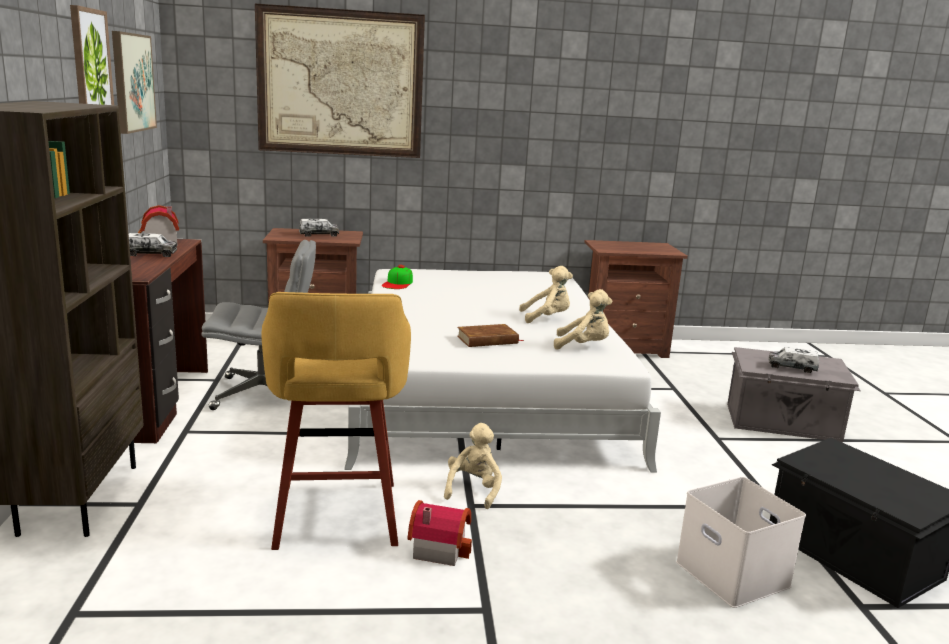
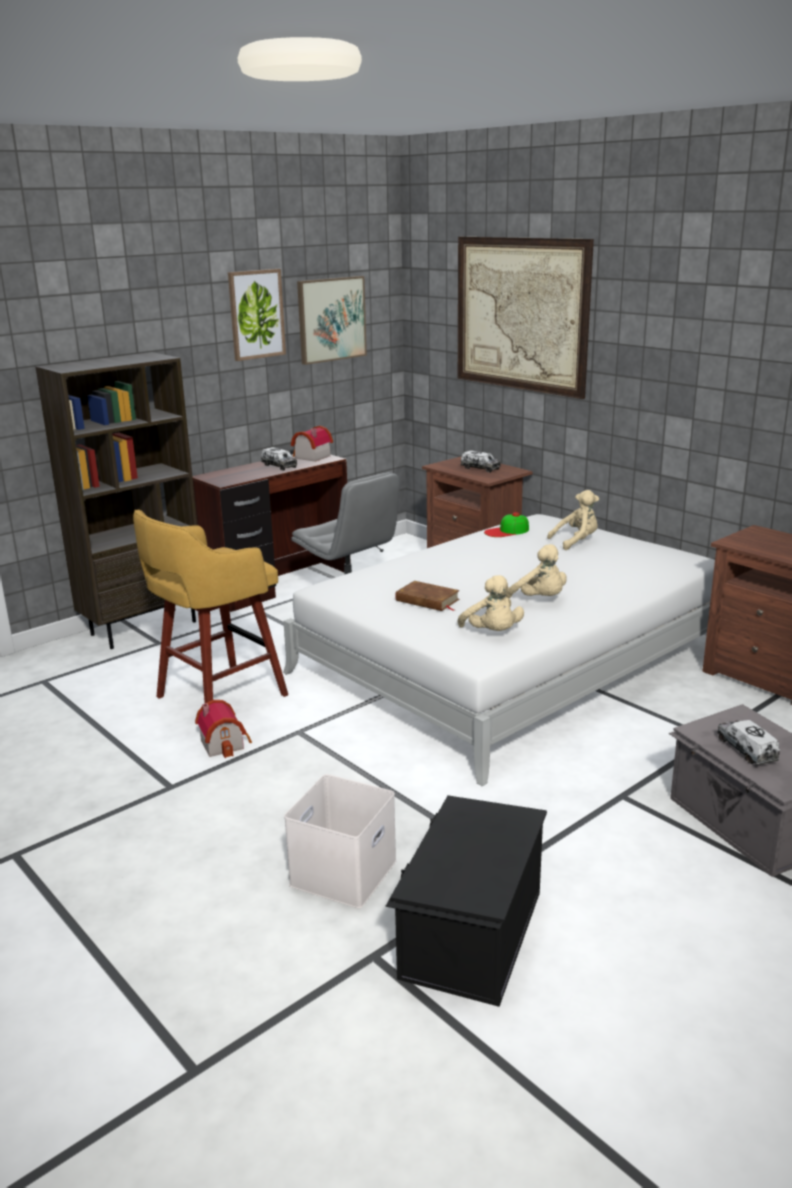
camera: 55 degrees right, 5 degrees up
(473, 490) = (322, 724): beige plush toy -> beige plush toy (576, 542)

